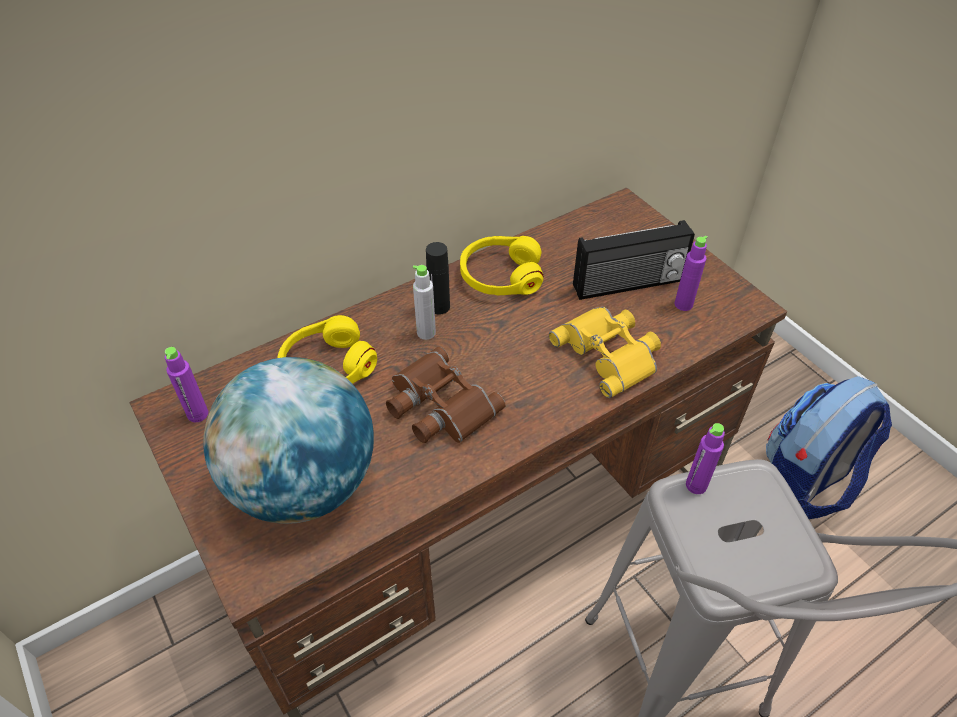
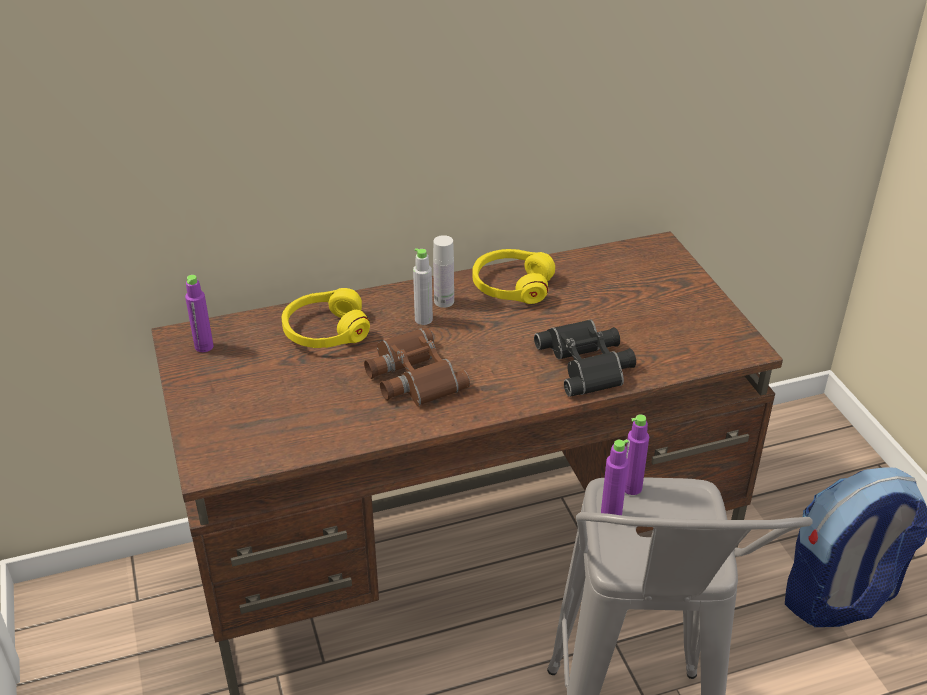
camera: 15 degrees right, 10 degrees down
(303, 484) = (274, 411): globe -> none
(439, 307) = (444, 301): black bottle -> white bottle
(610, 353) = (588, 363): yellow binoculars -> black binoculars
(628, 285) = (632, 312): radio -> none
(683, 304) = (679, 336): purple bottle -> purple bottle (611, 513)

